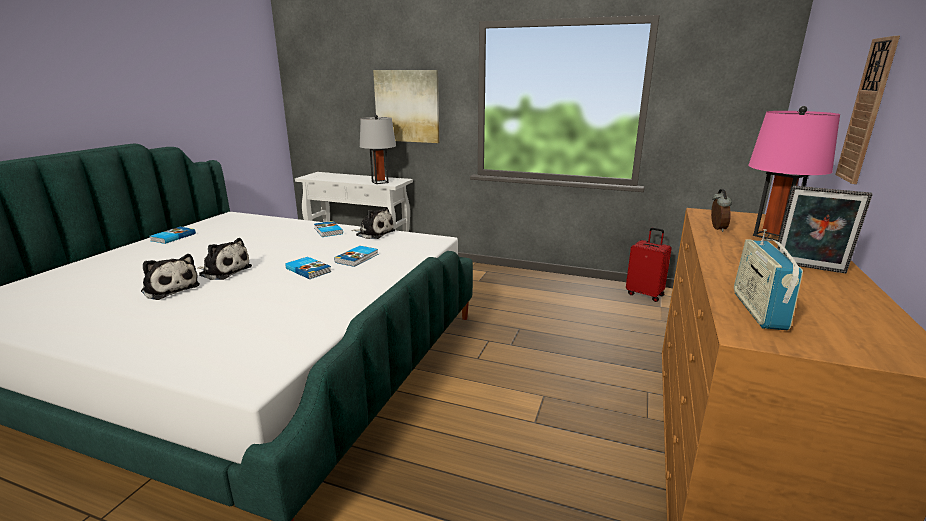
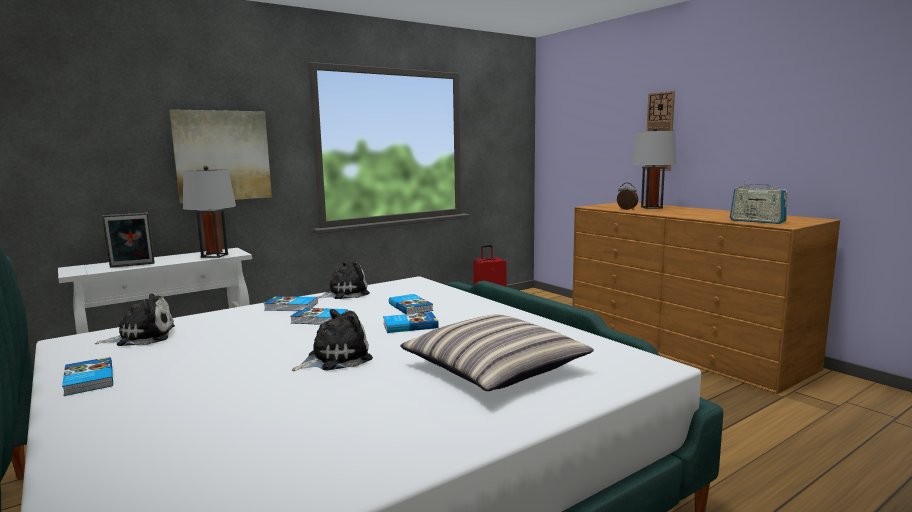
camera: 55 degrees left, 10 degrees down
(170, 288) = (347, 388): plush toy -> plush toy (142, 337)
(220, 319) = (494, 368): none -> pillow
(304, 245) = (320, 320): none -> book
(772, 236) = (651, 207): pink table lamp -> grey table lamp
(809, 268) = (706, 211): picture frame -> picture frame (132, 265)

